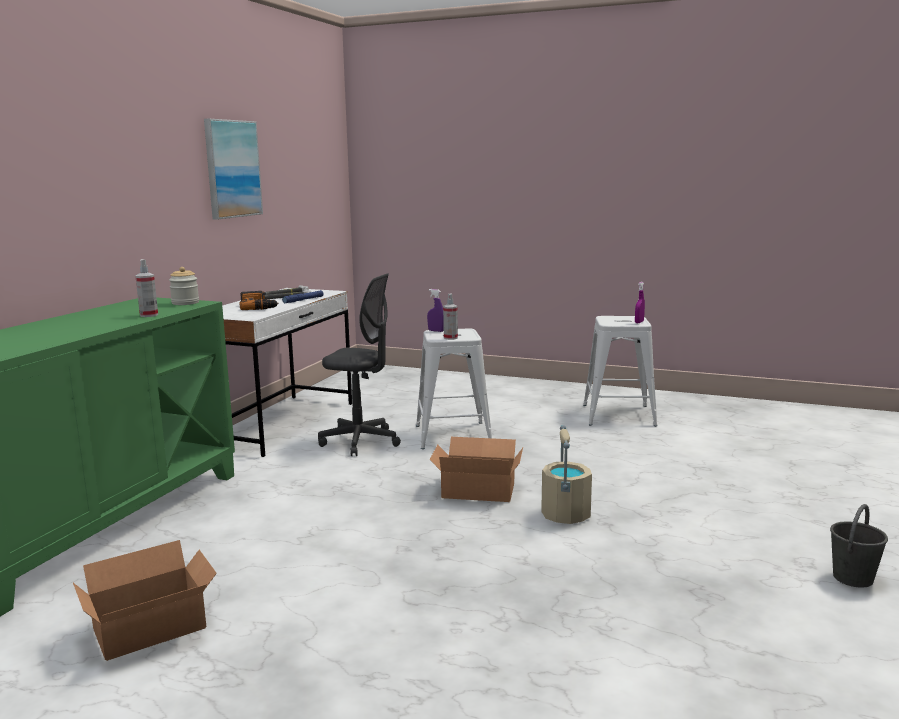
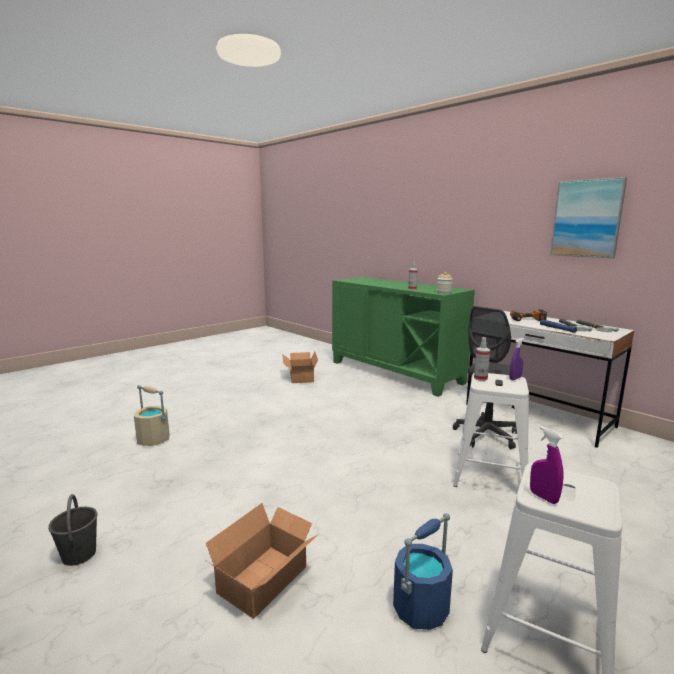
camera: 115 degrees right, 0 degrees up
(477, 489) = (365, 456): cardboard box -> cardboard box (266, 580)
(565, 514) = (297, 475): beige bucket -> beige bucket (154, 440)
(653, 441) = (420, 608): none -> blue bucket

